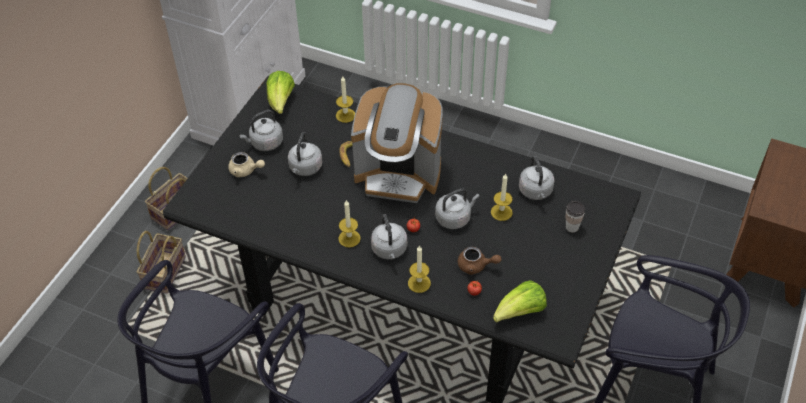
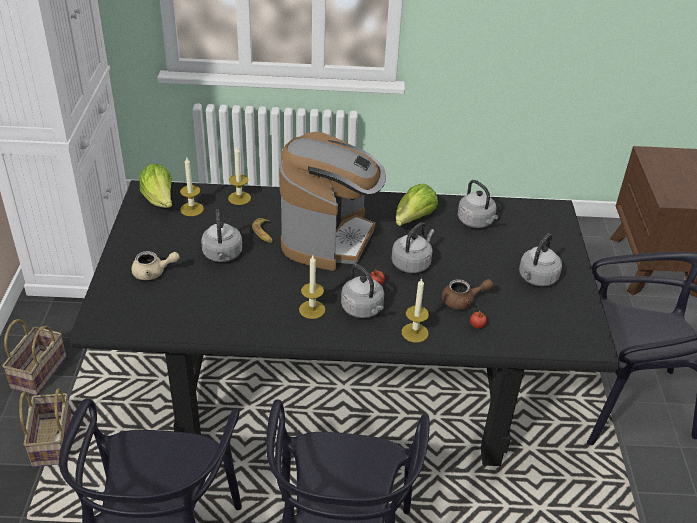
camera: 25 degrees left, 10 degrees down
(265, 143) = (162, 242): grey kettle -> grey kettle (536, 279)
(398, 174) = (329, 238): coffee machine -> coffee machine turned 60 degrees counterclockwise
(501, 212) = (455, 247): candle -> candle (192, 209)
(520, 312) = (536, 332): lettuce -> lettuce (413, 220)
(572, 227) = (531, 243): cup -> none

